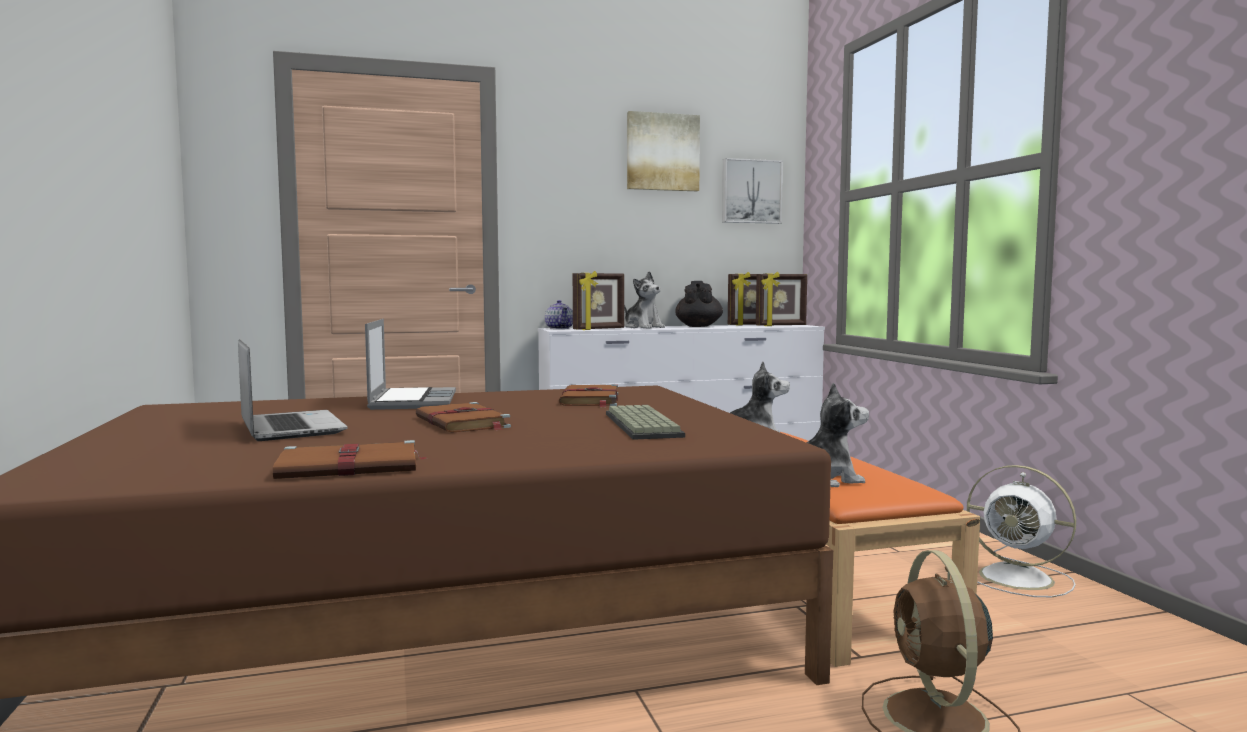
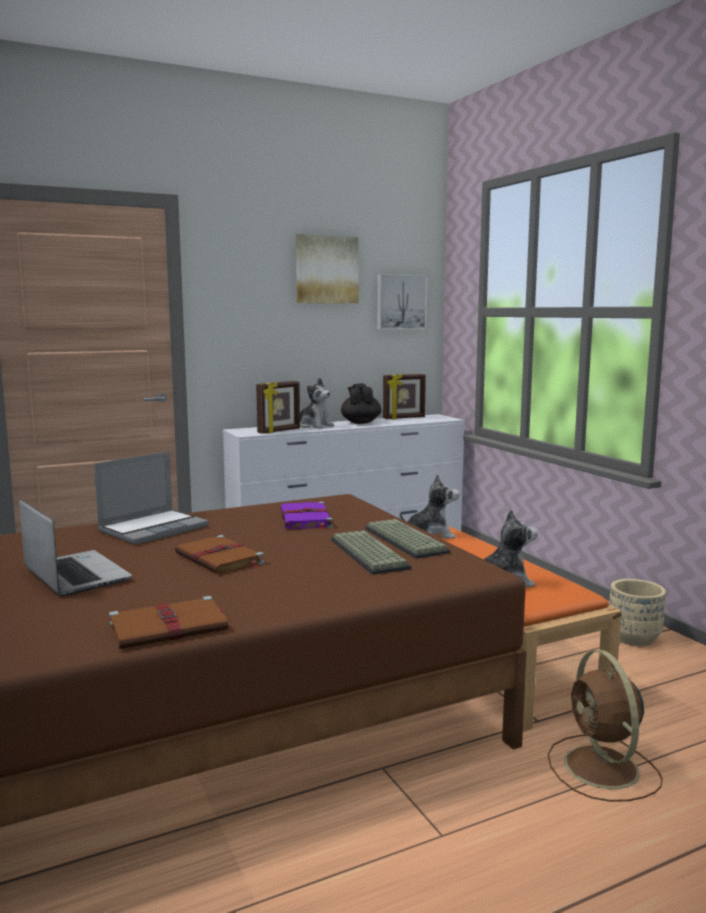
camera: 10 degrees left, 5 degrees up
(412, 401) = (154, 528): laptop -> laptop turned 60 degrees clockwise
(559, 328) = (243, 430): teapot -> none
(590, 400) = (305, 519): brown book -> purple book
(693, 417) = (403, 540): none -> keyboard
(781, 325) = (428, 419): picture frame -> none
(1019, 578) = (634, 638): white fan -> beige planter

